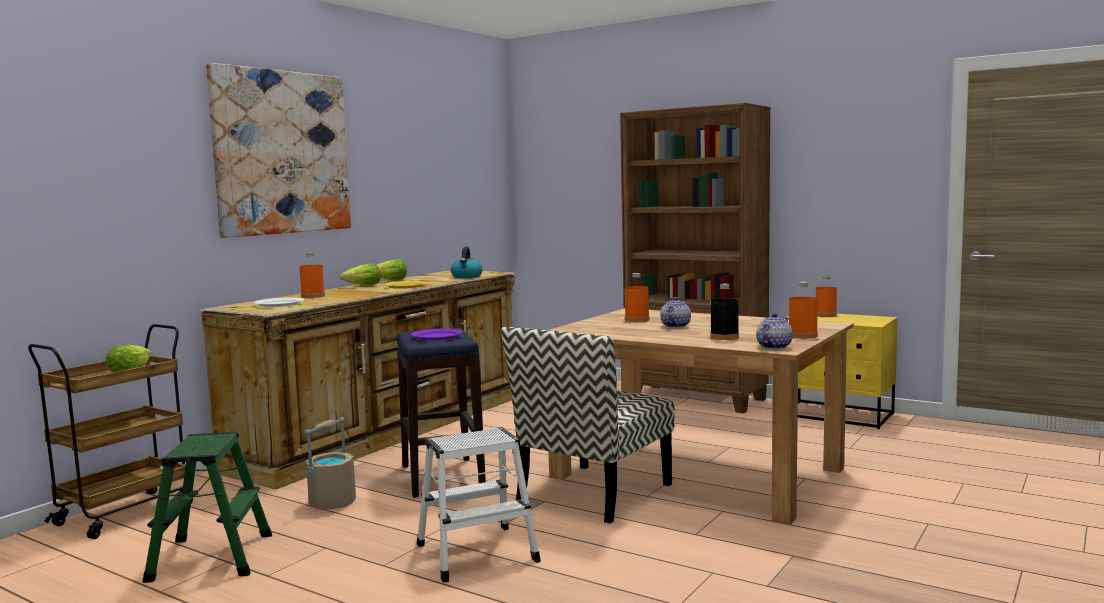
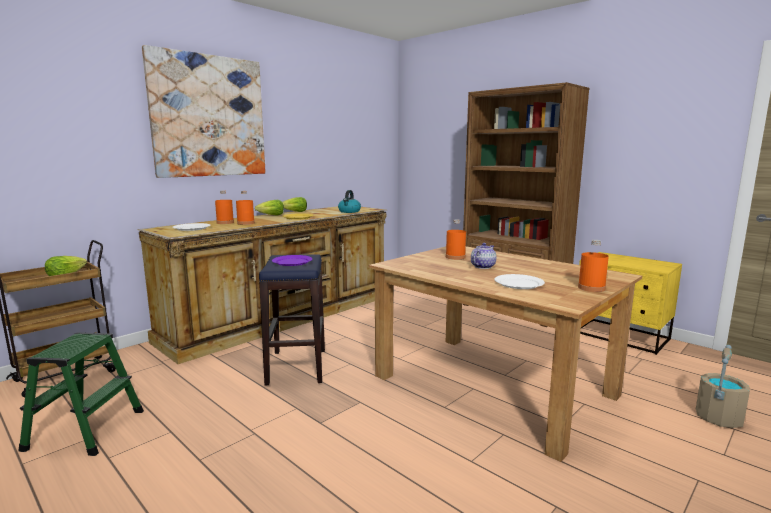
camera: 10 degrees right, 5 degrees up
(332, 502) = (206, 383): beige bucket -> beige bucket (718, 418)
(476, 552) = (279, 455): white step ladder -> none
(594, 493) = (402, 398): chair -> none
(724, 337) = (518, 284): black bottle -> white plate
(773, 347) = (559, 300): teapot -> none
(825, 315) = (620, 257): orange bottle -> orange bottle (246, 223)

